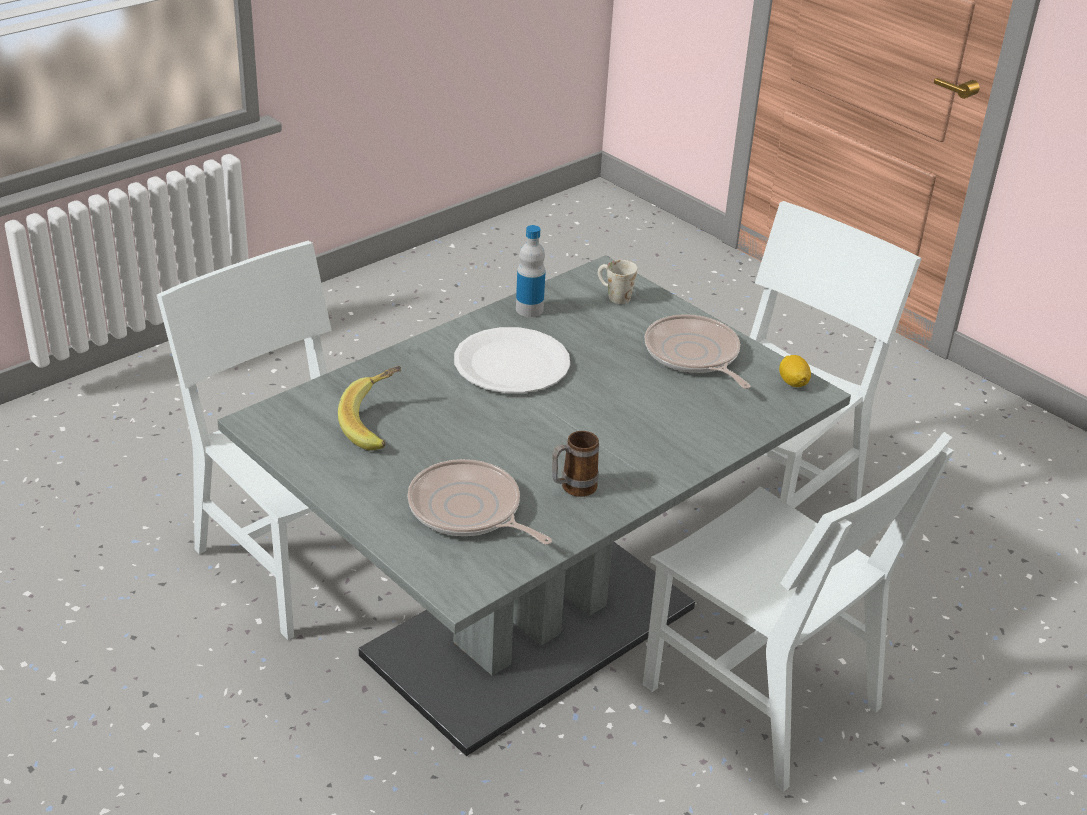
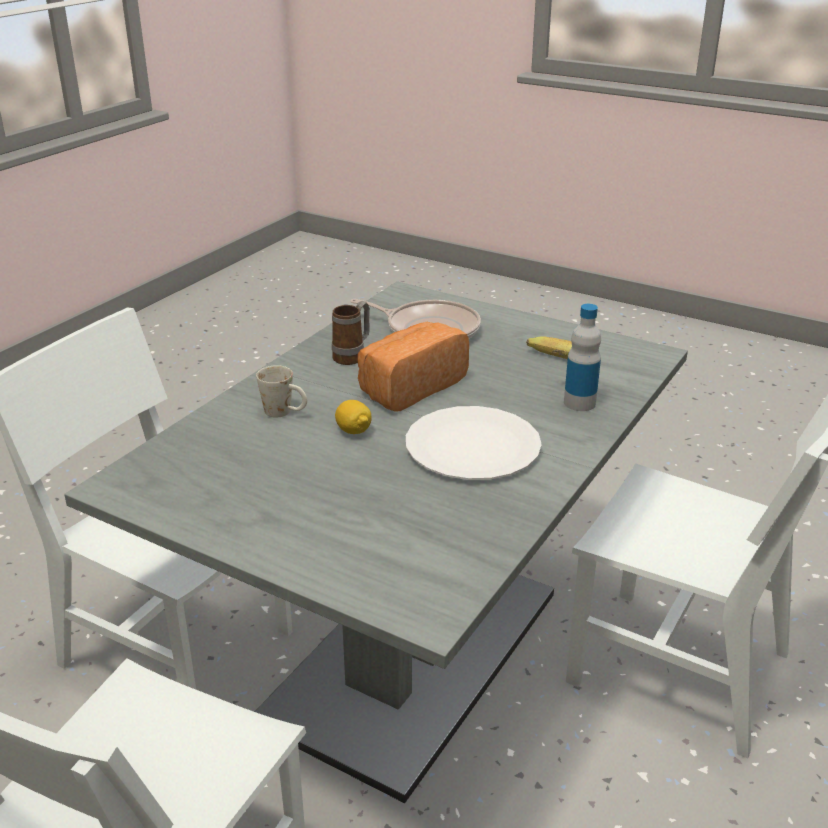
camera: 165 degrees right, 5 degrees down
(529, 309) = (498, 520): bottle -> bottle (579, 403)
(532, 434) = (409, 387): none -> bread
(613, 295) = (397, 570): white mug -> white mug (285, 413)
(694, 355) = (264, 501): frying pan -> none
(793, 383) = (136, 492): lemon -> lemon (353, 431)

